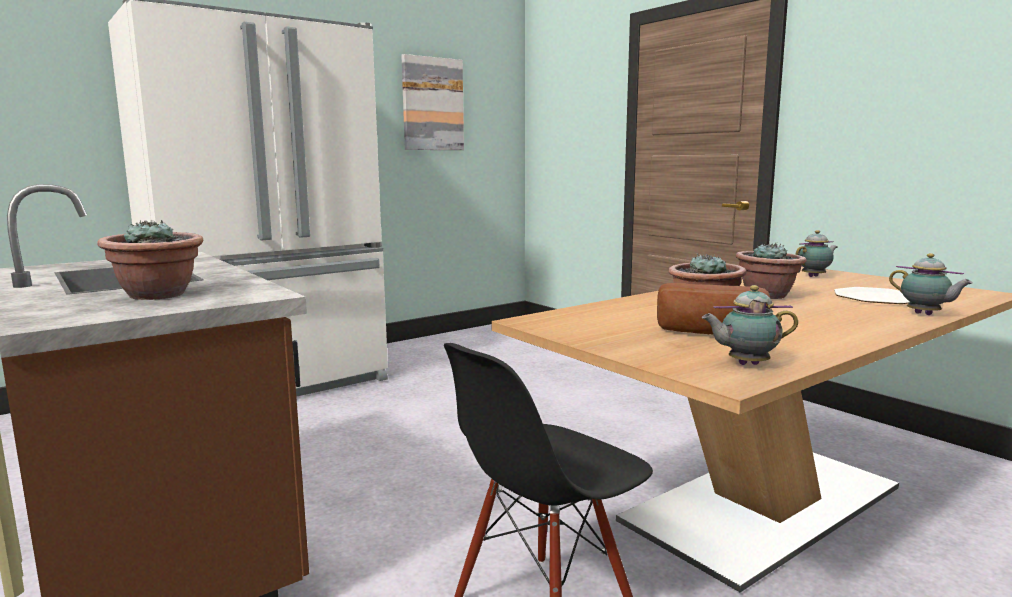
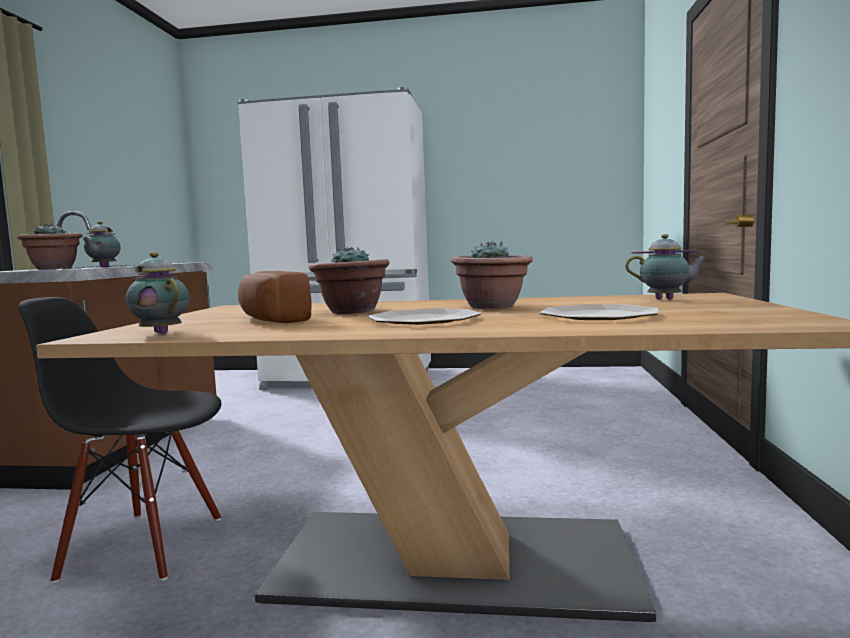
camera: 45 degrees right, 5 degrees down
(432, 104) = (527, 150): picture -> none
(816, 316) = (423, 320): none -> plate
(925, 314) = (544, 329): teapot -> teapot (103, 267)

